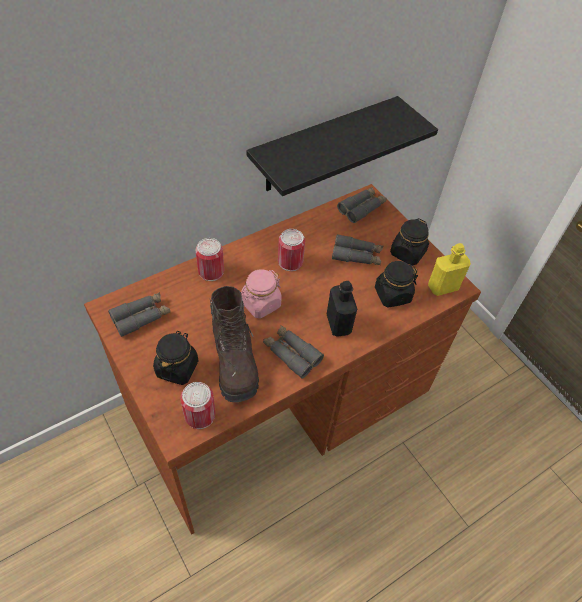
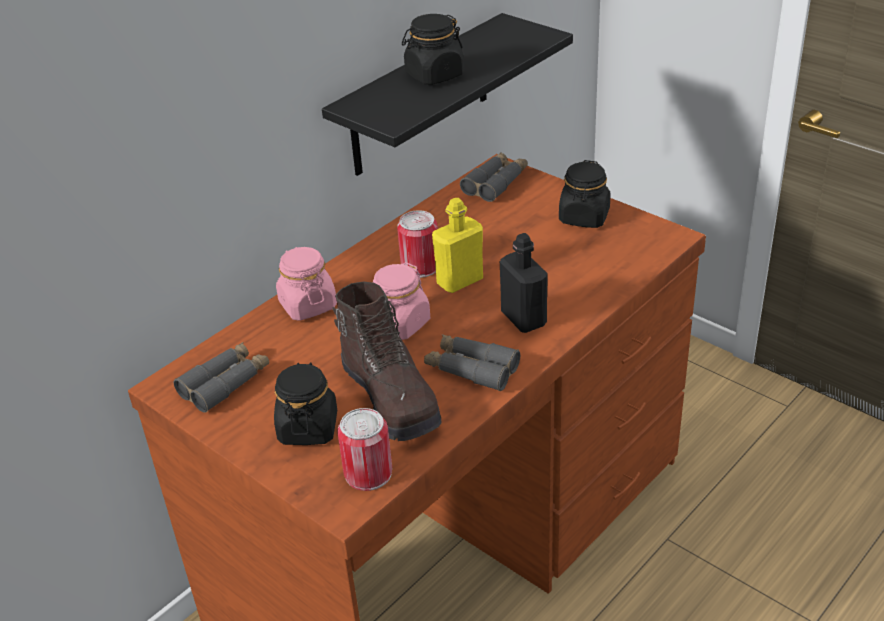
camera: 10 degrees left, 15 degrees down
(211, 271) = (307, 305): can -> pink jar
(357, 255) = (513, 237): grey binoculars -> none
(392, 295) = (584, 268): black jar -> black jar (434, 75)
(442, 287) = (651, 242): yellow bottle -> yellow bottle (460, 281)

